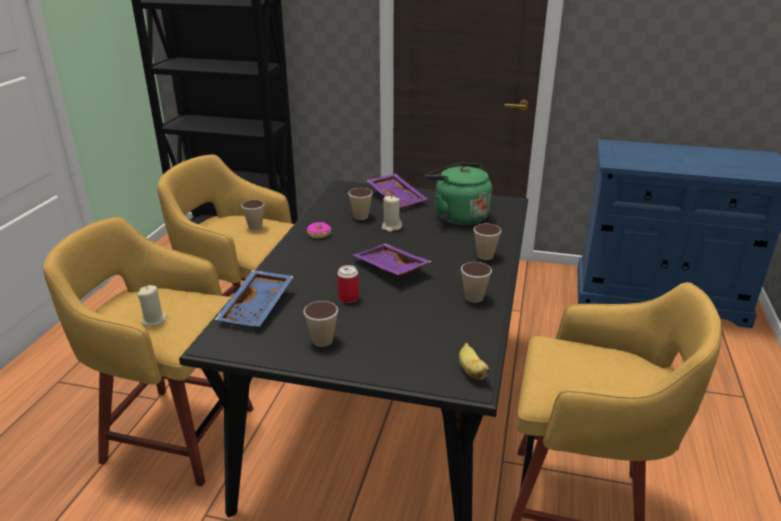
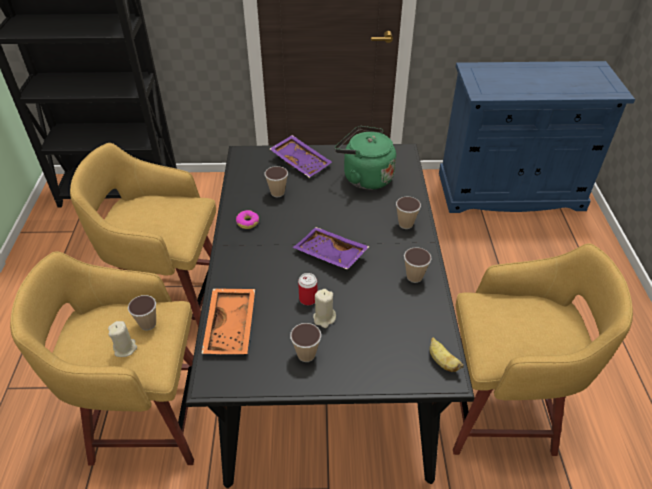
camera: 15 degrees left, 15 degrees up
(255, 227) = (170, 211): cup -> cup (148, 324)
(258, 307) = (232, 327): blue tray -> orange tray
(391, 227) = (310, 202): beige candle -> beige candle (324, 318)

